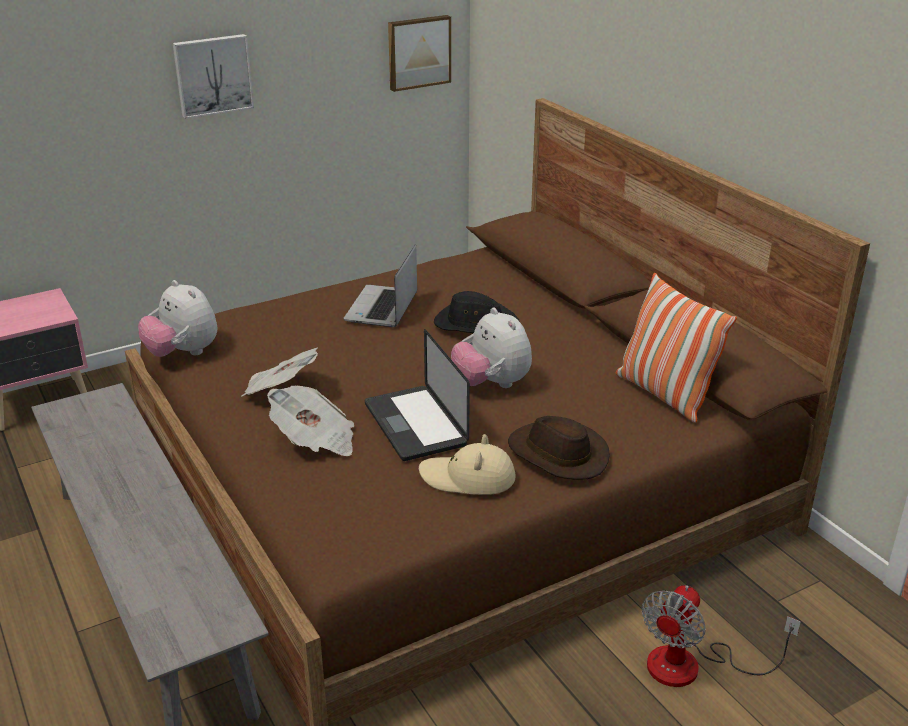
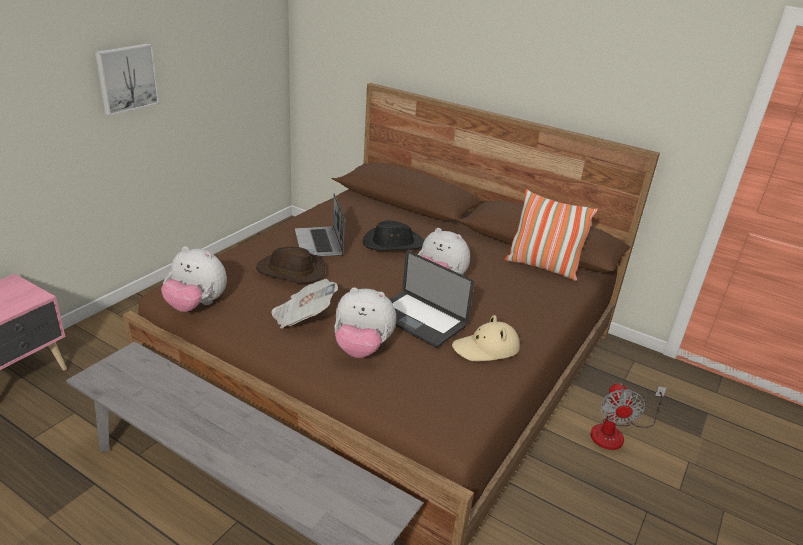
camera: 30 degrees left, 0 degrees up
(315, 441) = (362, 348): newspaper -> plush toy
(418, 52) = (260, 55): picture -> none
(557, 454) = (522, 319): brown hat -> brown hat (291, 271)

